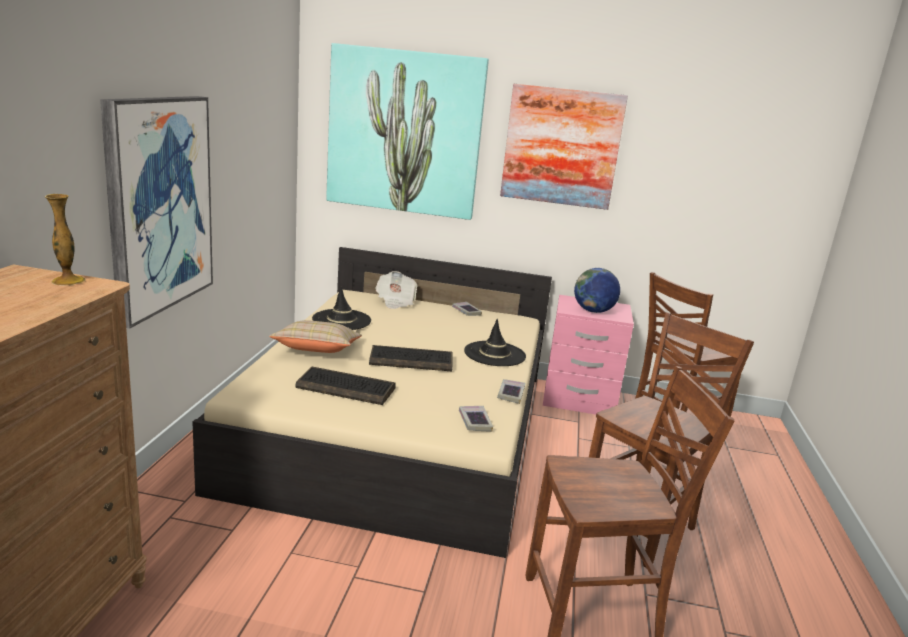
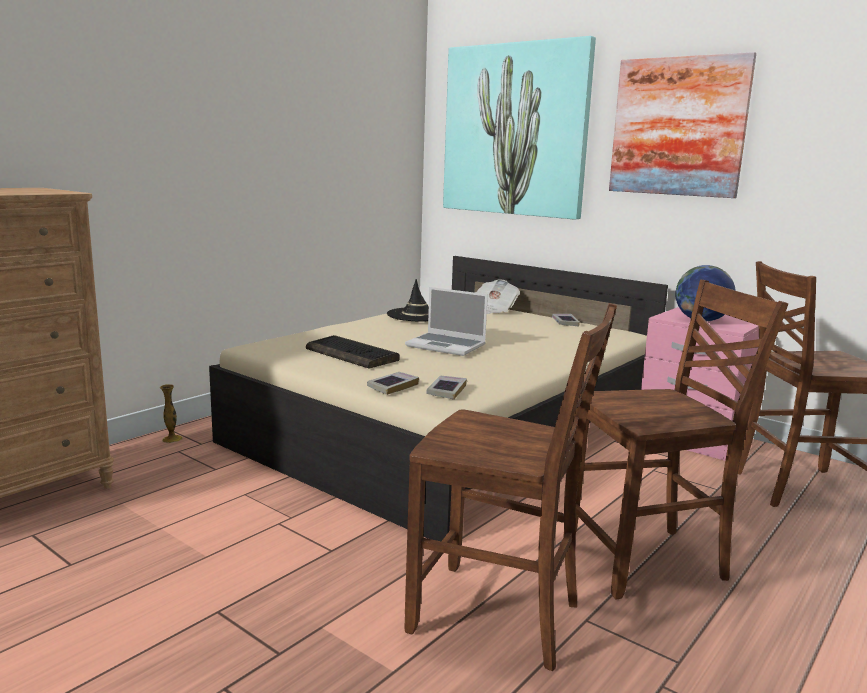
camera: 30 degrees right, 5 degrees down
(68, 281) = (52, 190): vase -> vase (172, 439)
(159, 205) = (220, 174): picture -> none
(317, 351) = (363, 331): beige pillow -> none
(412, 360) = (447, 346): keyboard -> laptop
(494, 354) = (548, 352): black hat -> none
(510, 394) = (521, 379): book -> book (393, 386)

